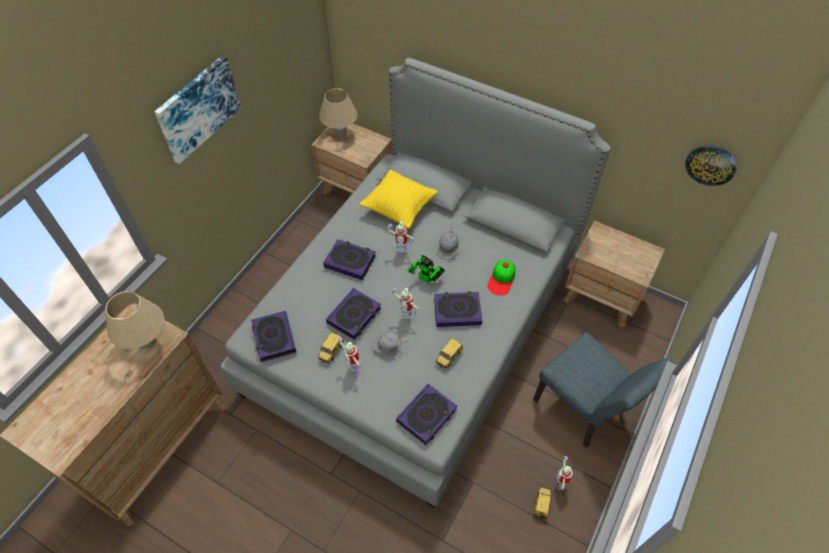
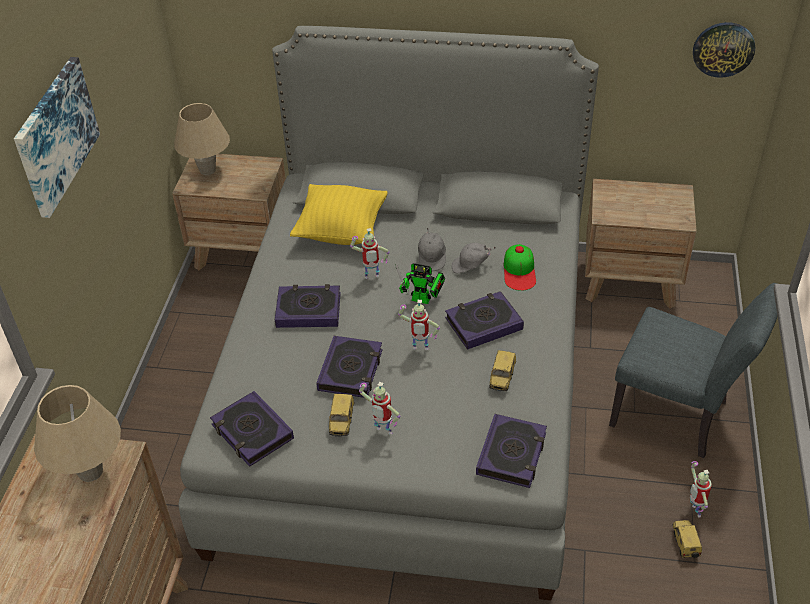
camera: 20 degrees left, 10 degrees down
(387, 347) = (414, 393): grey cap -> grey cap (471, 266)

